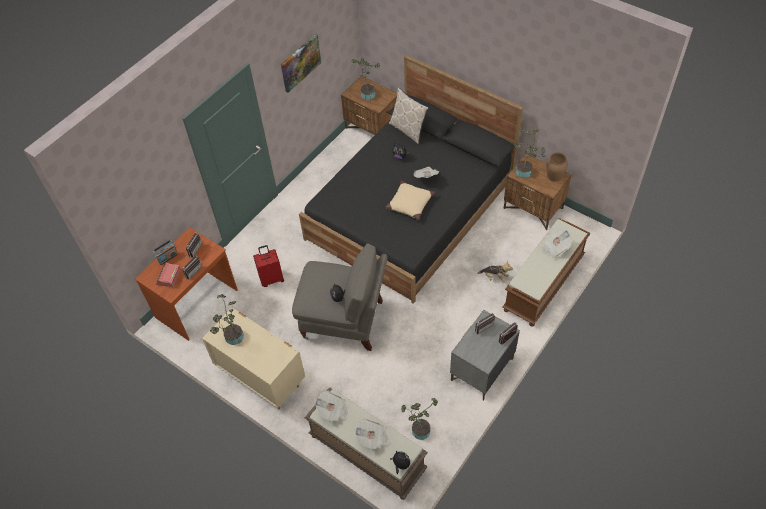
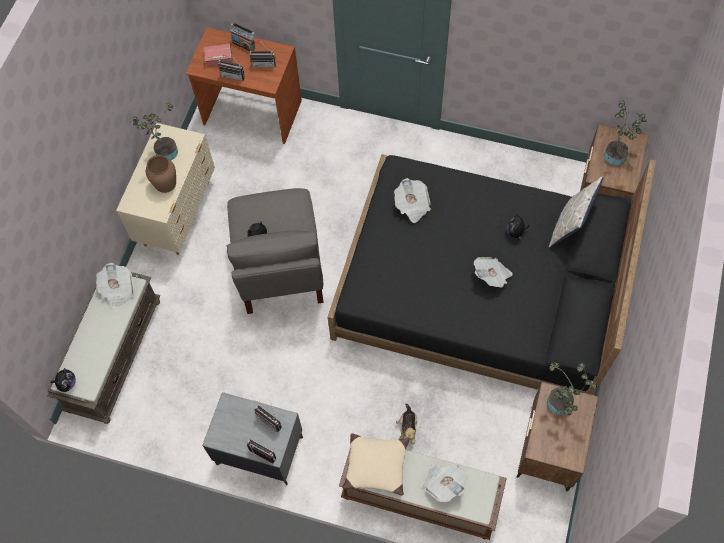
camera: 70 degrees right, 10 degrees up
(271, 278) = (312, 172): red suitcase -> none
(300, 63) = (542, 34): picture -> none
(373, 438) = (93, 343): newspaper -> newspaper (412, 206)
(409, 203) = (438, 271): beige pillow -> beige pillow (376, 465)
(418, 430) = (156, 401): potted plant -> none
(554, 175) = (570, 449): brown vase -> brown vase (165, 183)

